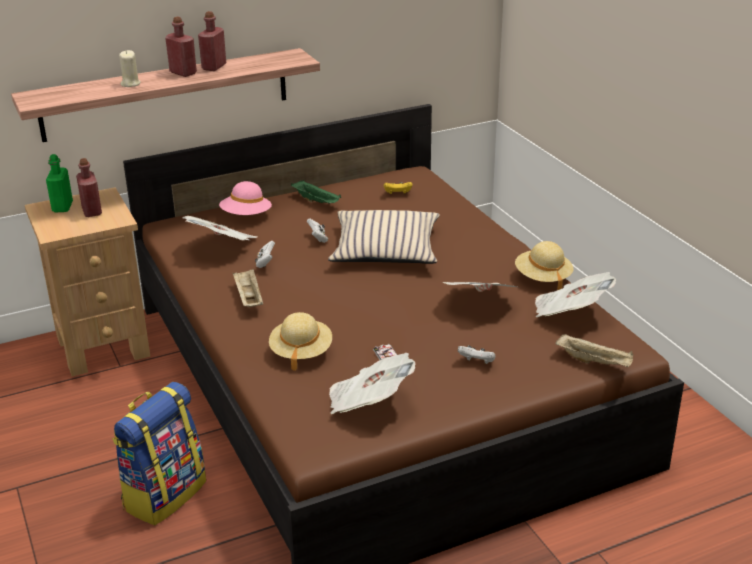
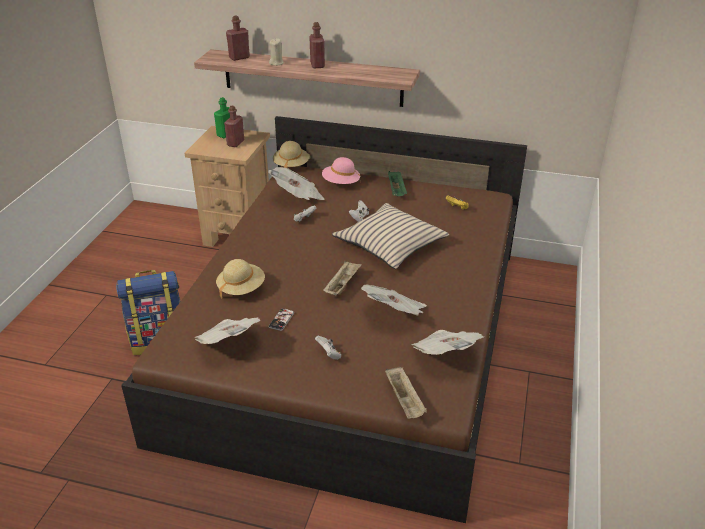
camera: 40 degrees right, 5 degrees up
(214, 67) = (341, 66): red bottle -> red bottle (239, 57)
(248, 298) = (265, 238): beige tray -> beige tray (342, 285)
(542, 278) = (466, 318): beige hat -> beige hat (291, 165)

